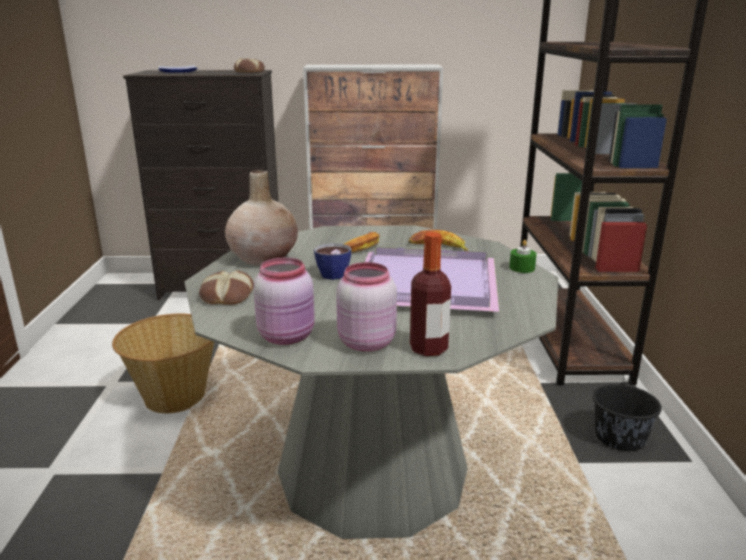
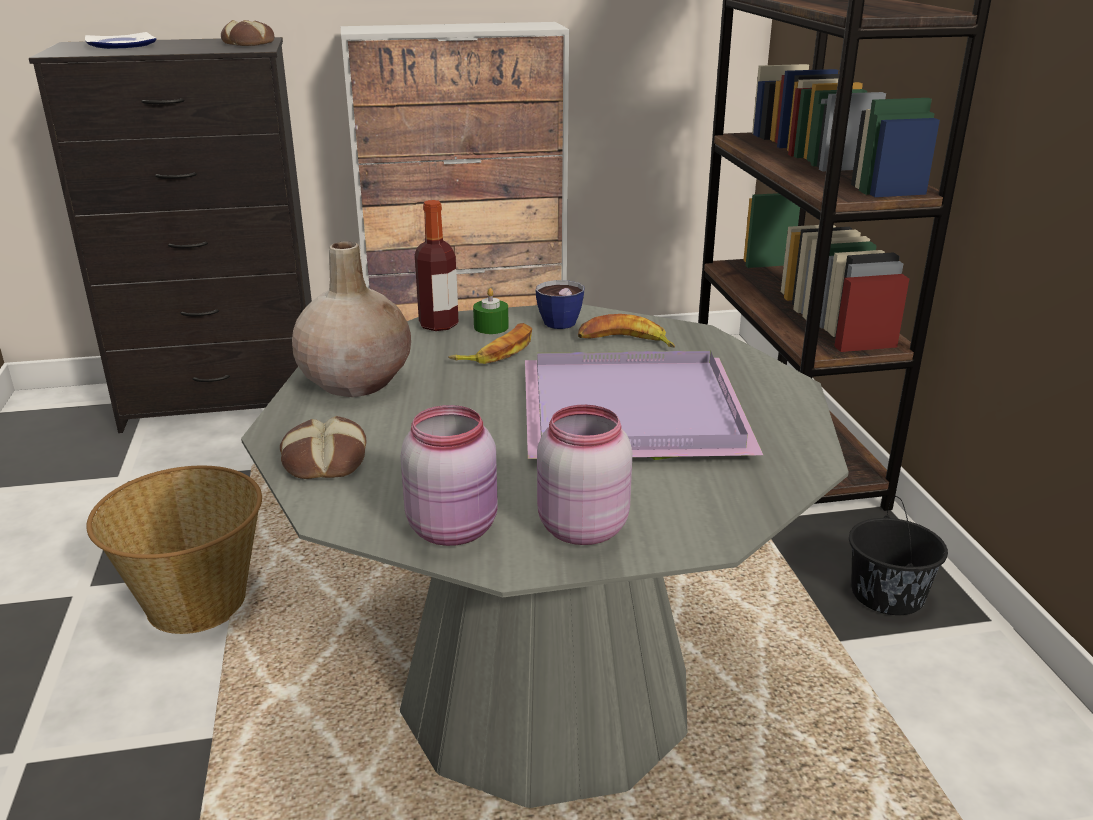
camera: 10 degrees left, 5 degrees up
(332, 273) = (478, 403): cup -> cup (556, 320)
(428, 349) = (680, 529): bottle -> bottle (438, 325)
(522, 268) = (762, 371): green candle -> green candle (491, 327)

